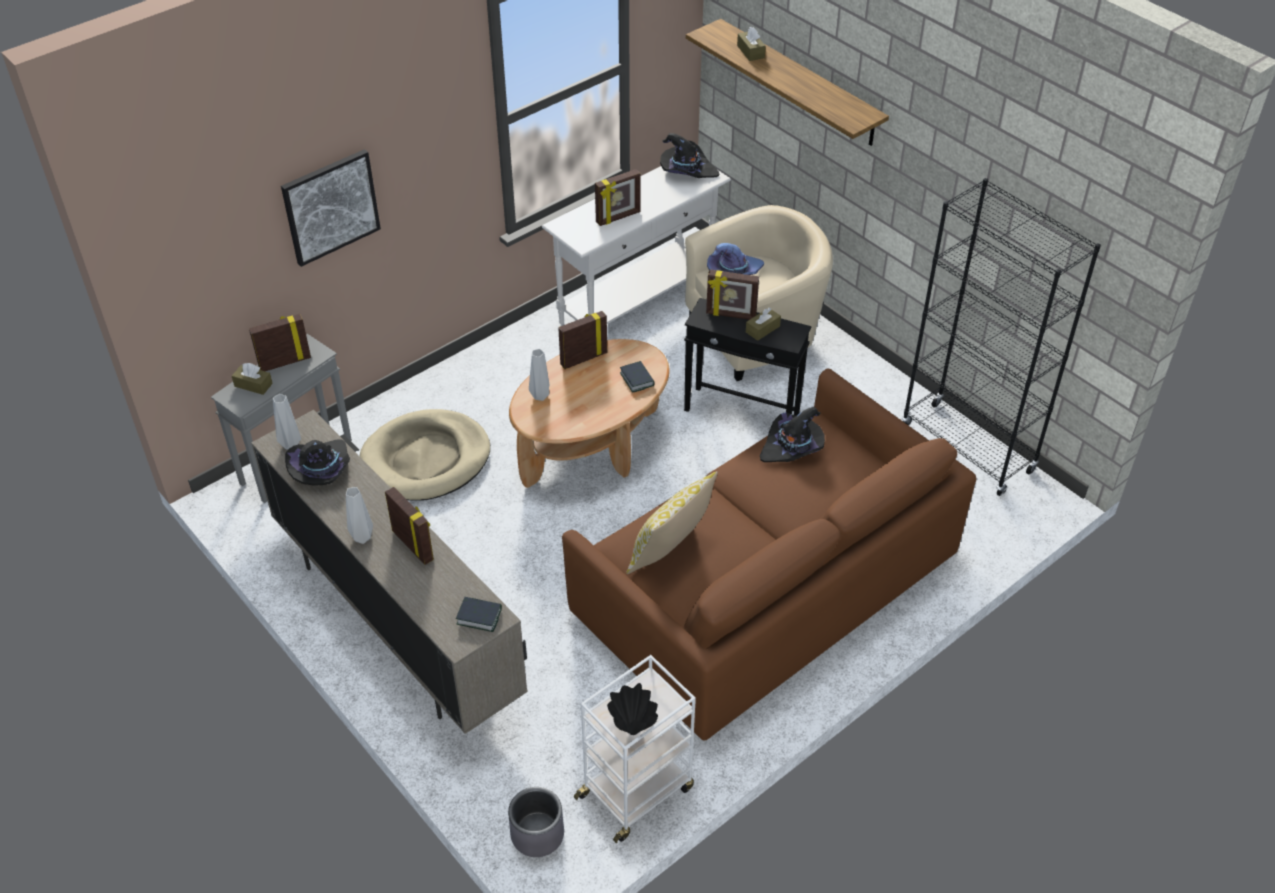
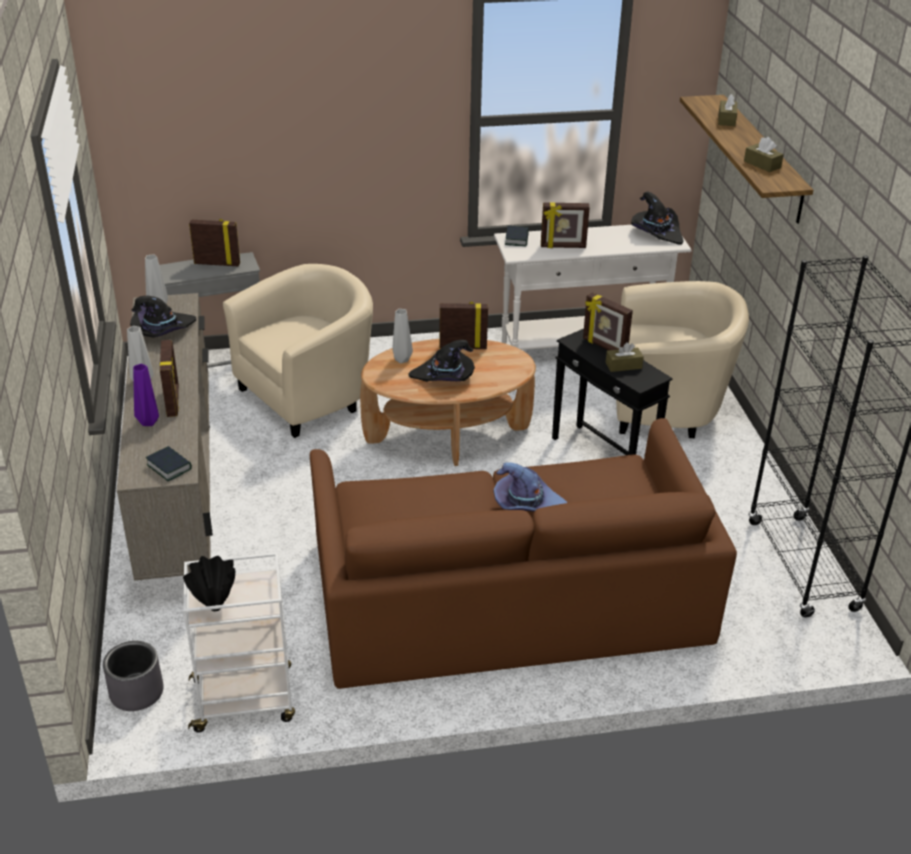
camera: 30 degrees right, 10 degrees down
(253, 385) = (181, 269): brown tissue box -> brown tissue box (762, 164)
(330, 206) = (288, 138): picture -> none
(413, 578) = (149, 422): none -> purple vase
(426, 459) = (309, 395): beige dog bed -> beige armchair
(637, 379) = (493, 375): book -> book (517, 239)
(670, 553) = (402, 509): pillow -> none
(733, 272) = (657, 332): purple hat -> purple hat (526, 503)
(792, 447) = (589, 474): black hat -> black hat (444, 376)

